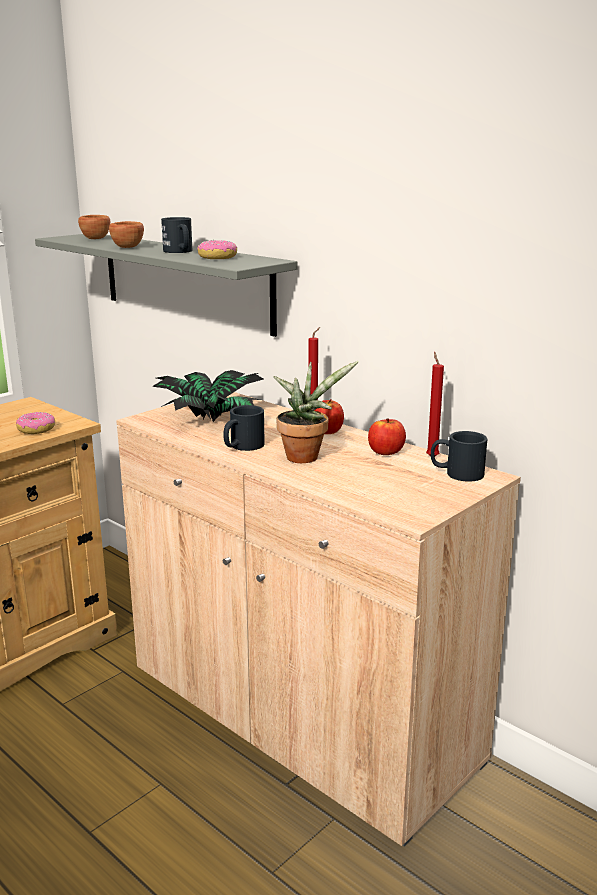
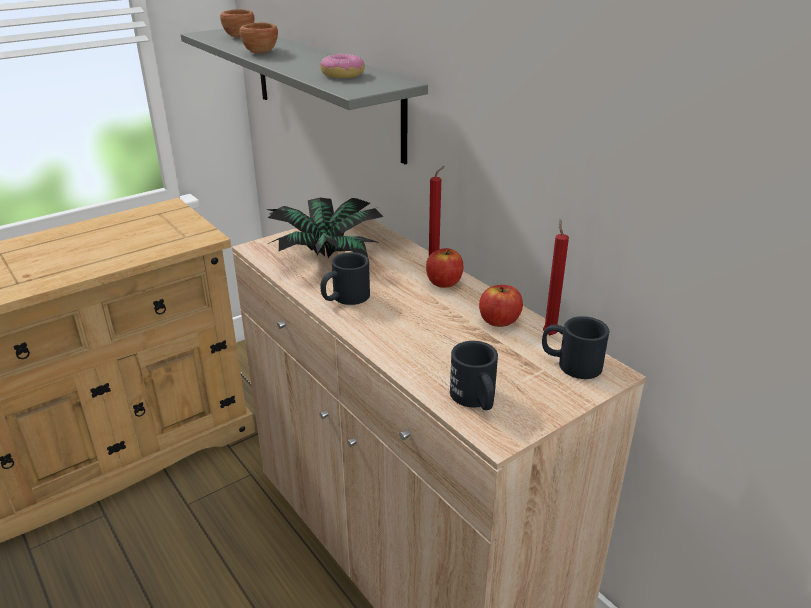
camera: 10 degrees right, 10 degrees up
(36, 430) = (165, 242): donut -> none
(180, 252) = (309, 62): black mug -> black mug (476, 399)
(305, 456) = (407, 319): potted plant -> none

